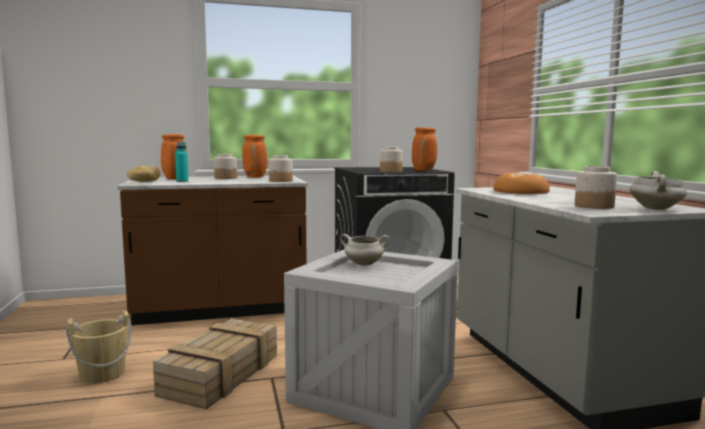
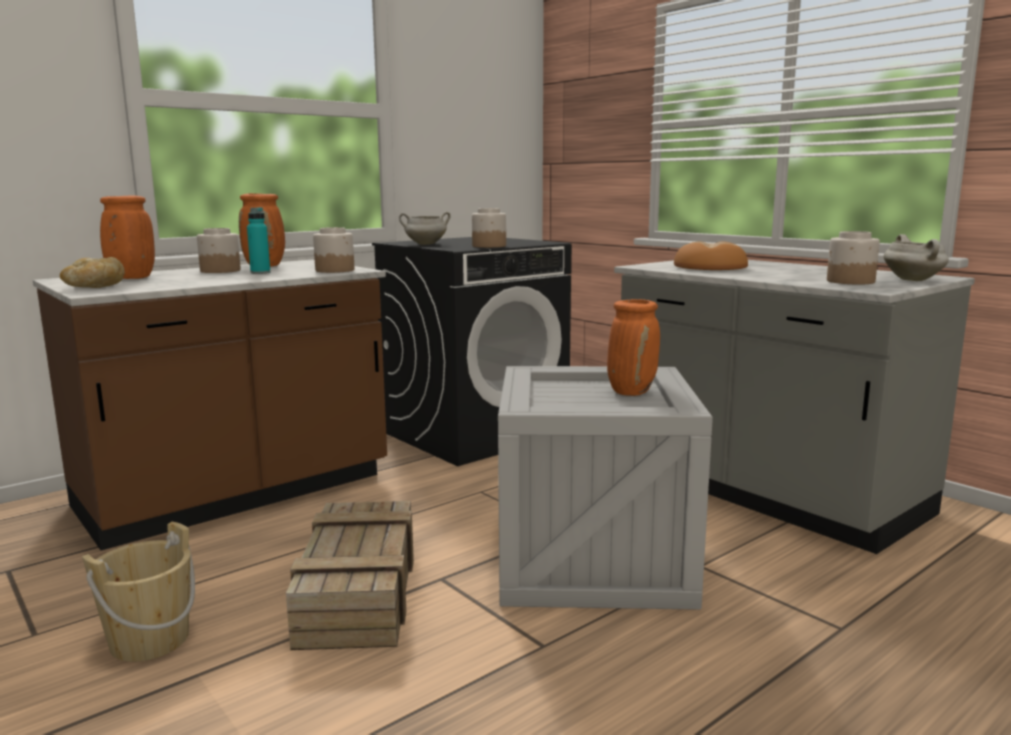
camera: 25 degrees left, 5 degrees up
(182, 181) = (167, 282): turquoise bottle -> turquoise bottle (260, 273)
(363, 264) = (561, 388): white cooking pot -> white cooking pot (425, 244)
(424, 170) = (523, 242): orange vase -> orange vase (631, 392)

